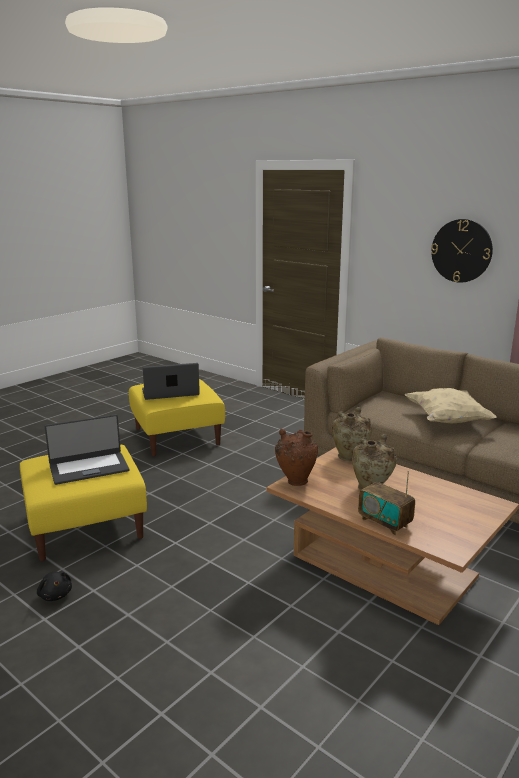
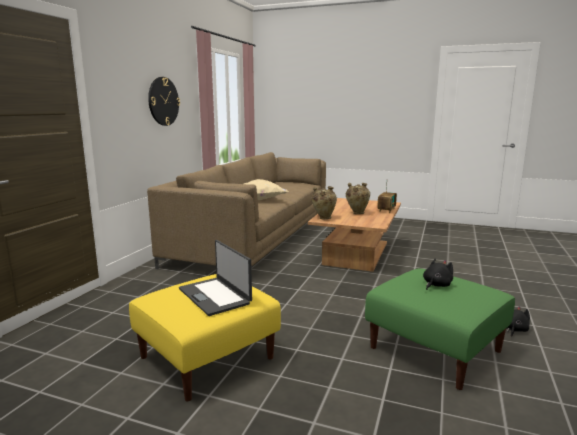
camera: 110 degrees left, 5 degrees down
(86, 525) = (434, 349): yellow ottoman -> green ottoman
(89, 468) = (436, 285): laptop -> black plush toy
(295, 481) = (370, 224): brown vase -> none

